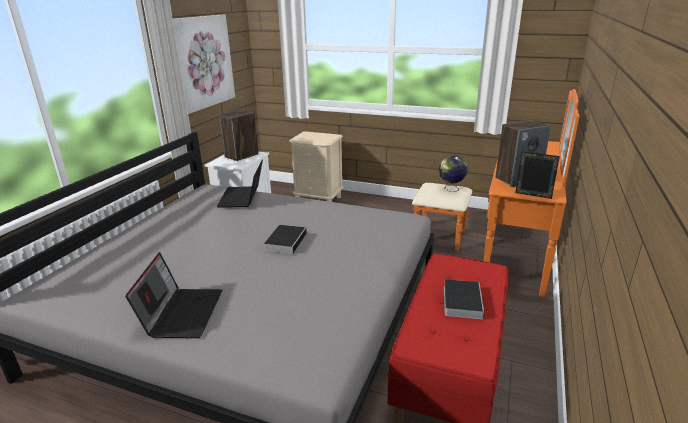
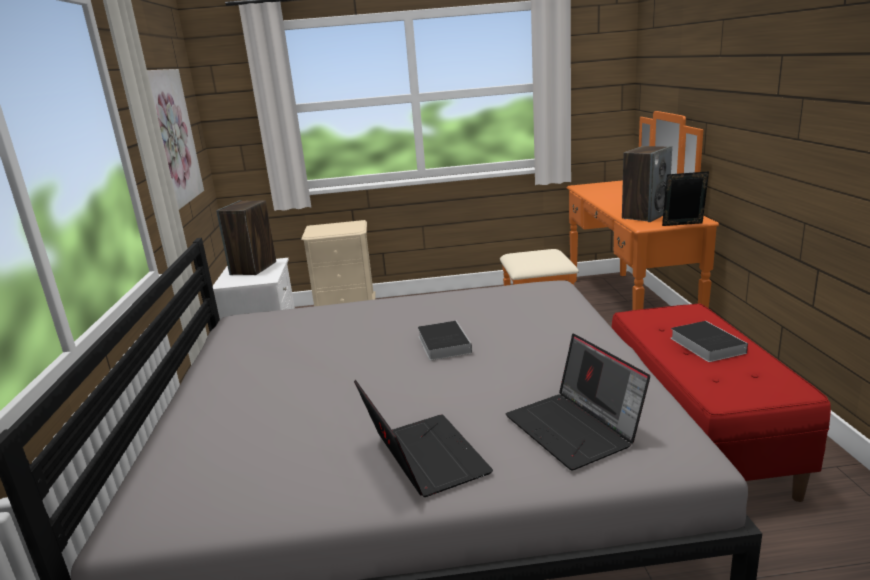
camera: 25 degrees left, 5 degrees down
(242, 198) = (313, 315): laptop -> laptop (575, 429)
(451, 189) = (544, 253): globe -> none

